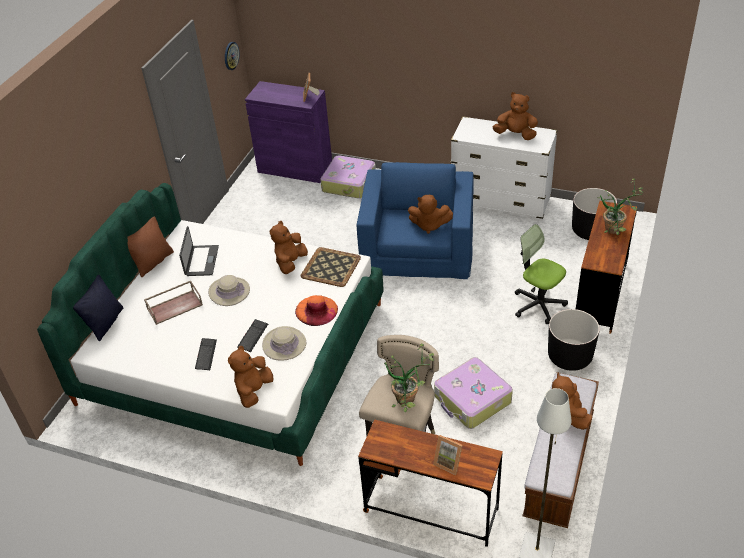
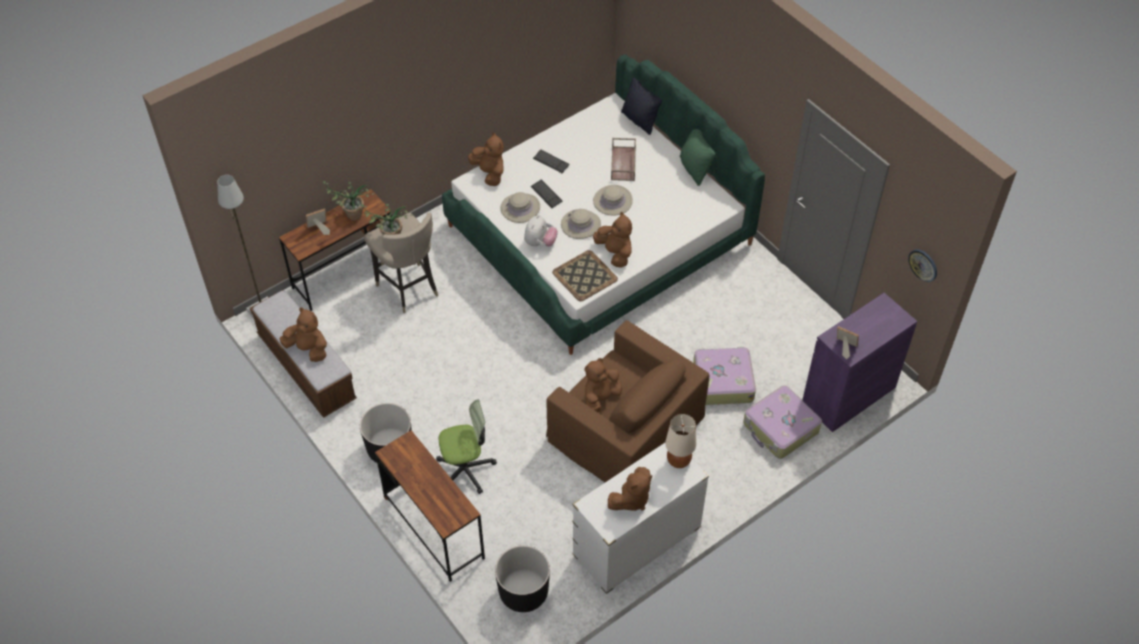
camera: 120 degrees right, 10 degrees up
(153, 262) = (694, 169): brown pillow -> green pillow
(201, 261) = (670, 199): laptop -> none
(274, 296) = (580, 225): none -> beige hat
(316, 310) = (540, 243): orange hat -> plush toy
(418, 246) = (625, 427): blue armchair -> brown armchair
(465, 130) = (678, 460): none -> beige table lamp
(472, 400) = (410, 354): suitcase -> suitcase (722, 381)
(616, 231) = (427, 492): potted plant -> potted plant (350, 216)

